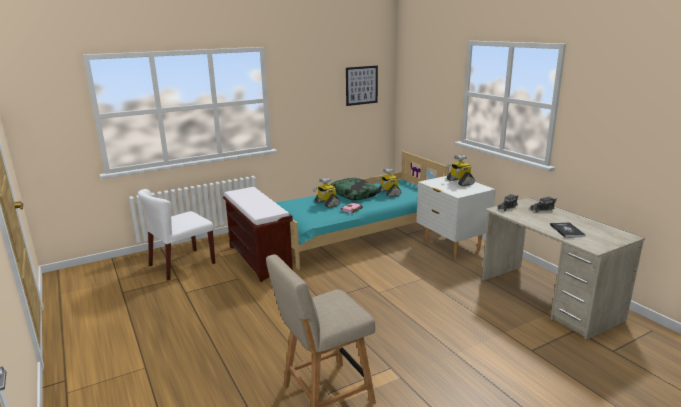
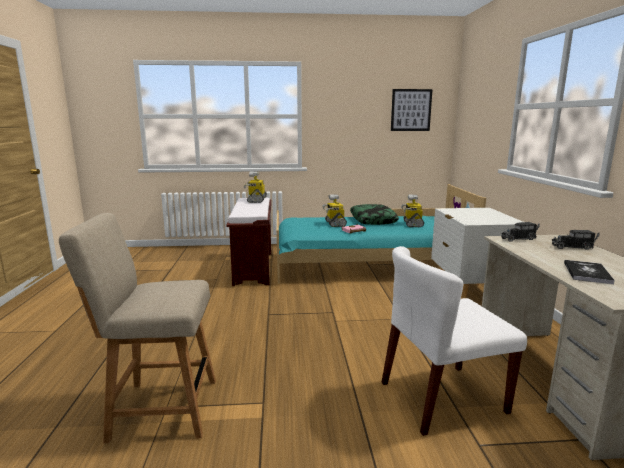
camera: 25 degrees right, 5 degrees down
(182, 264) = (187, 260): white chair -> white chair (442, 397)
(459, 182) = (487, 213): toy robot -> toy robot (256, 200)

